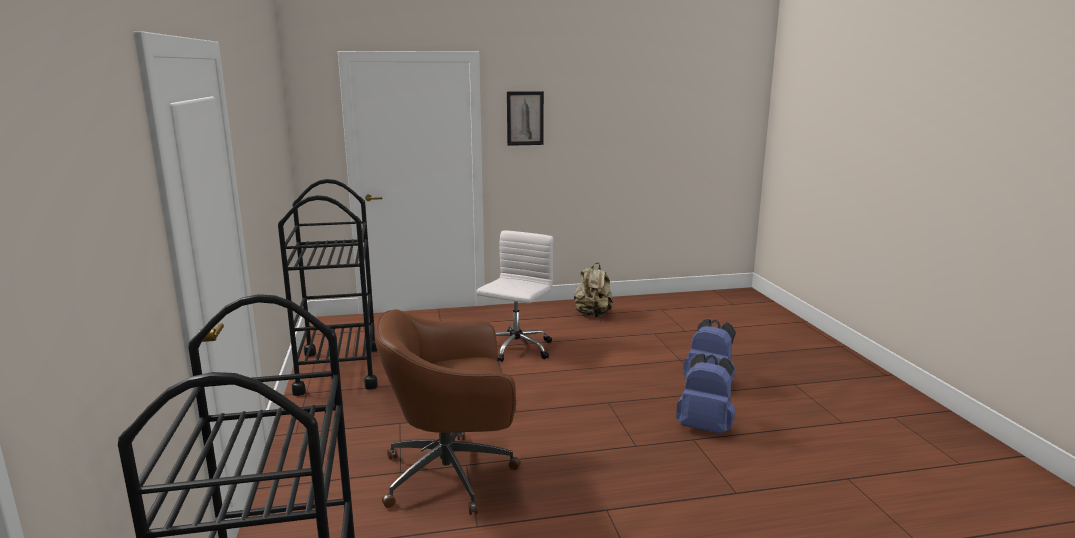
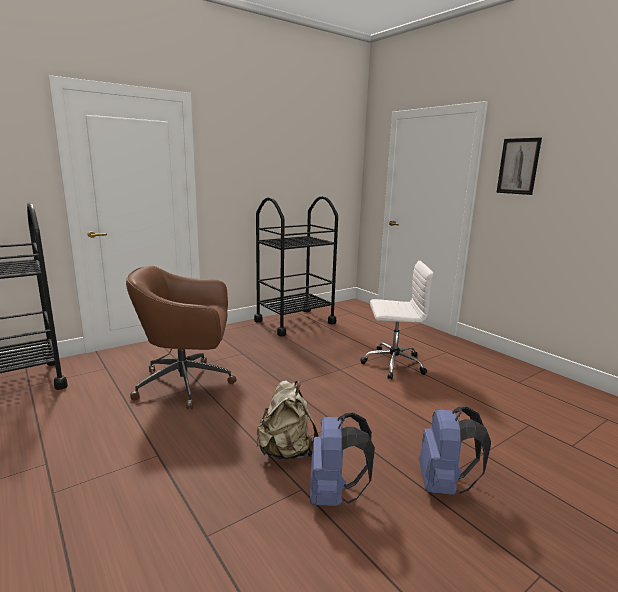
camera: 65 degrees right, 0 degrees up
(452, 474) = (187, 384): brown office chair -> brown office chair turned 60 degrees counterclockwise
(593, 315) = (516, 382): beige backpack -> beige backpack (286, 451)

